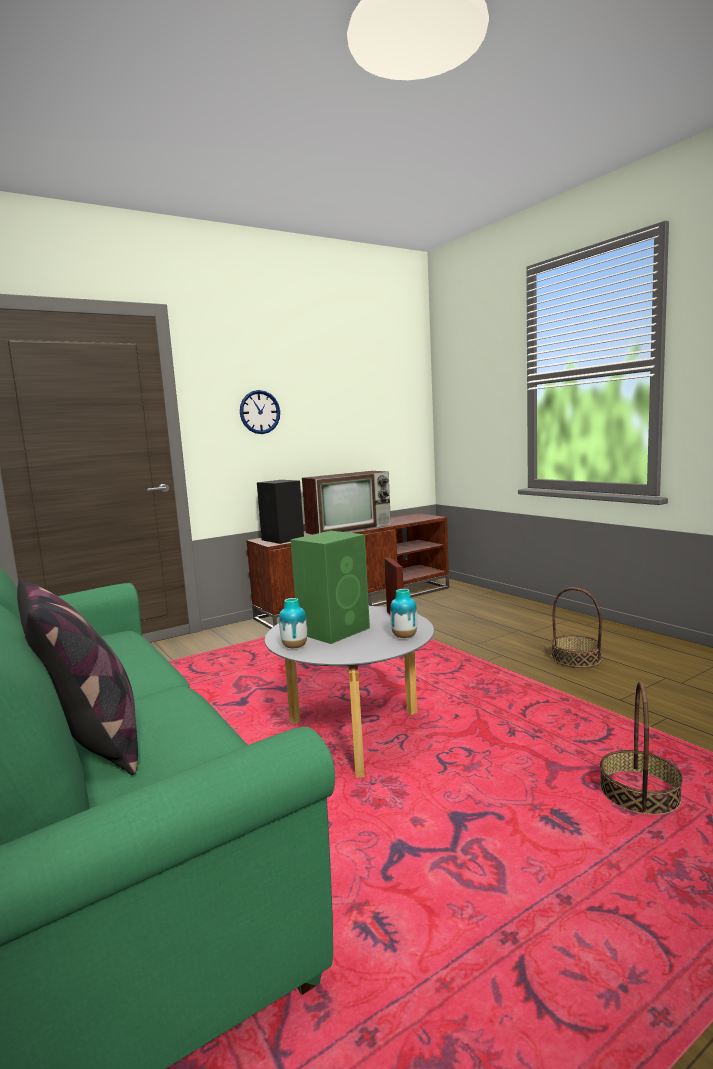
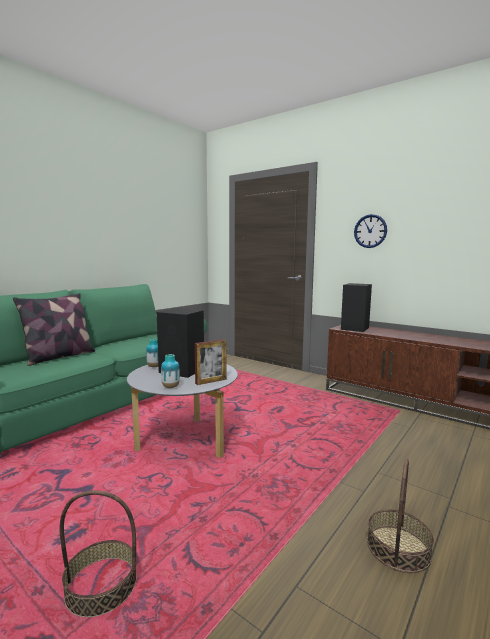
camera: 70 degrees right, 0 degrees up
(335, 630) = (182, 371): green speaker -> black speaker
(350, 528) = (419, 337): television -> none

